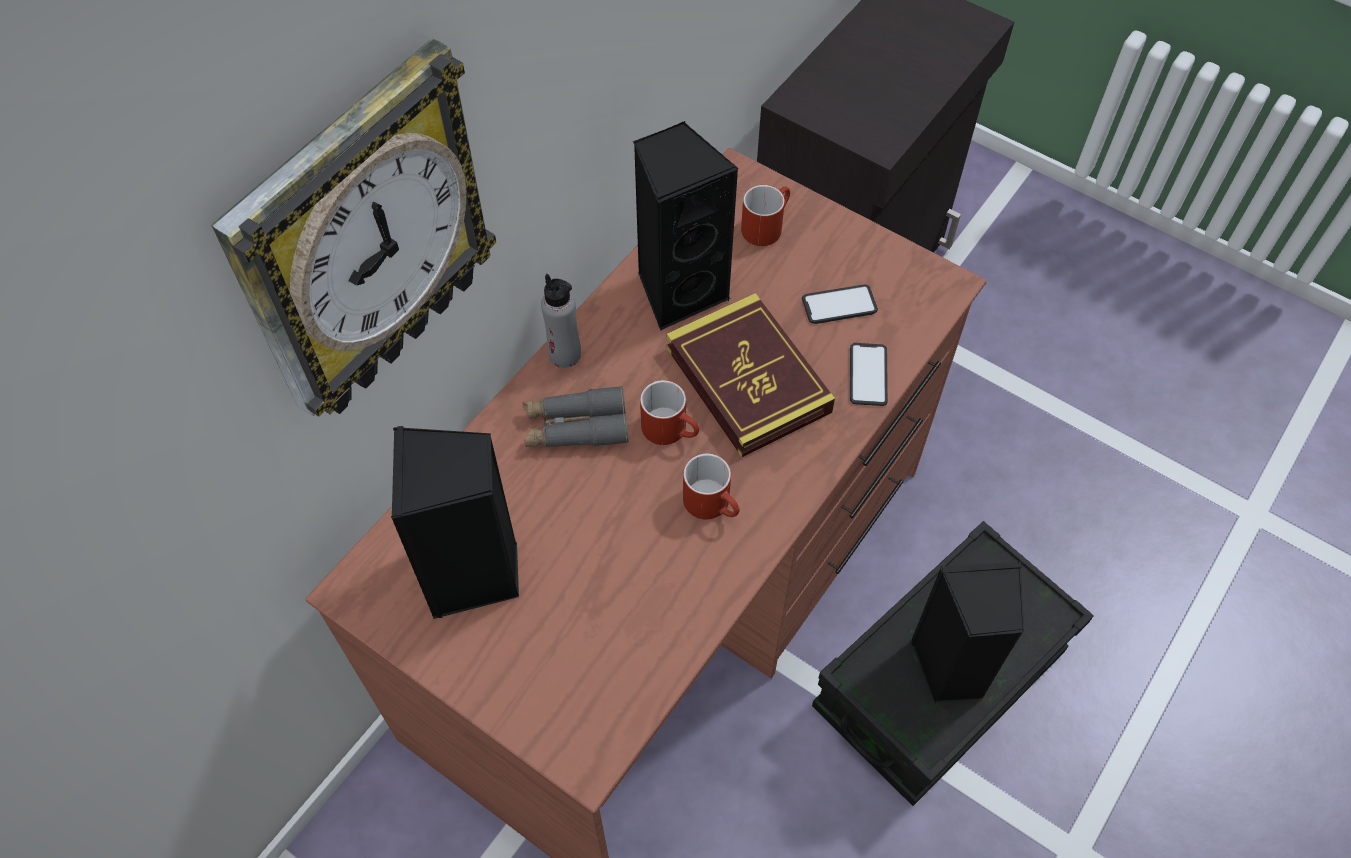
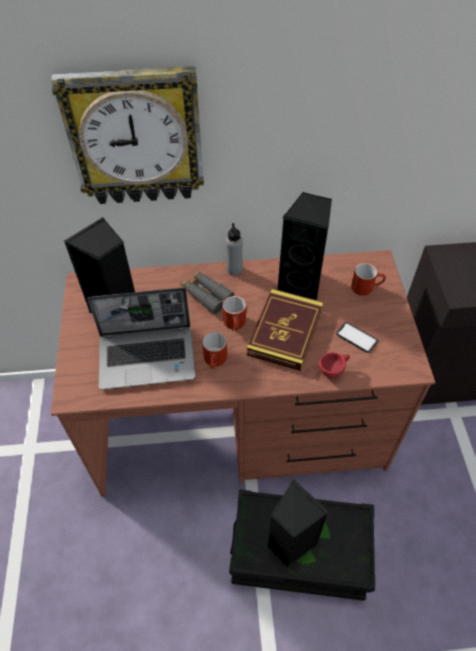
camera: 50 degrees right, 5 degrees down
(617, 591) = (148, 357): none -> laptop
(868, 375) = (333, 371): phone -> red cup

